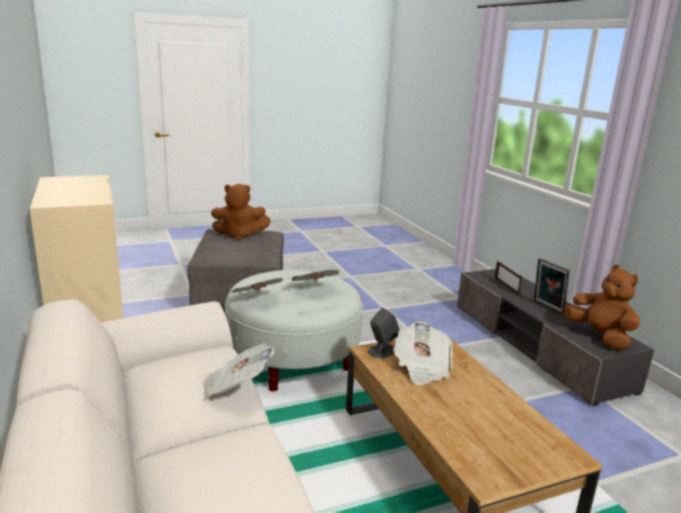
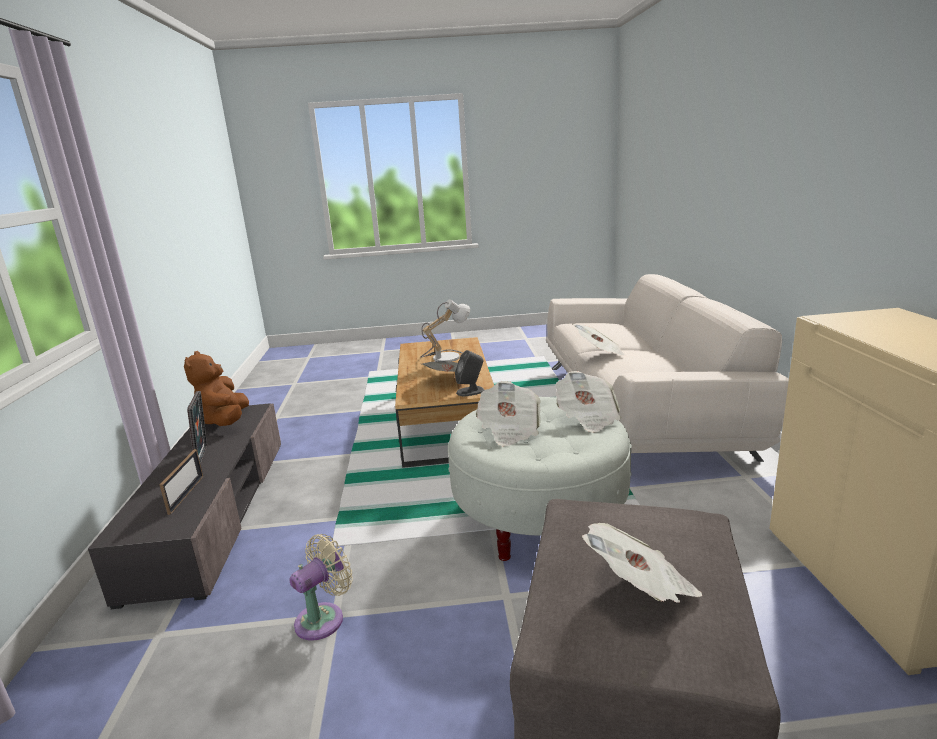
camera: 160 degrees left, 0 degrees up
(239, 235) = (640, 587): brown plush toy -> newspaper
(389, 307) = (324, 618): none -> beige fan
(472, 420) = (446, 357): none -> table lamp

